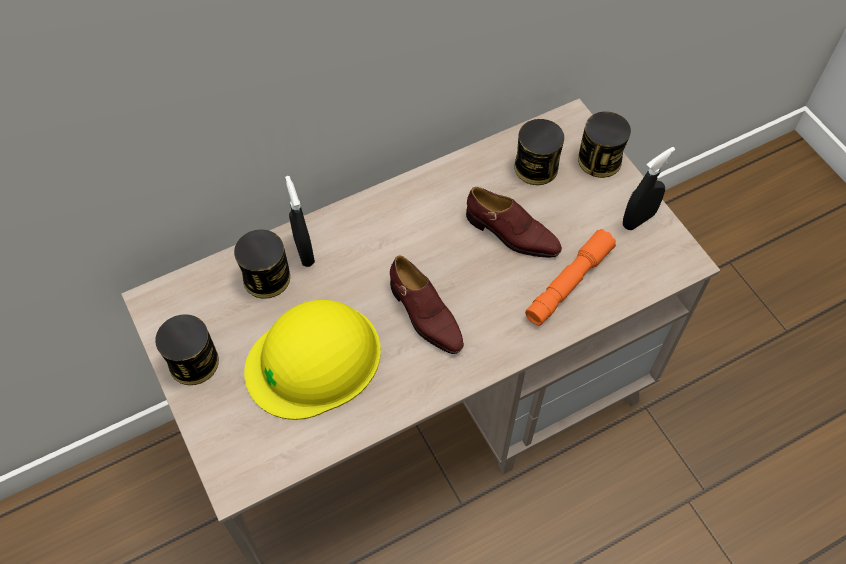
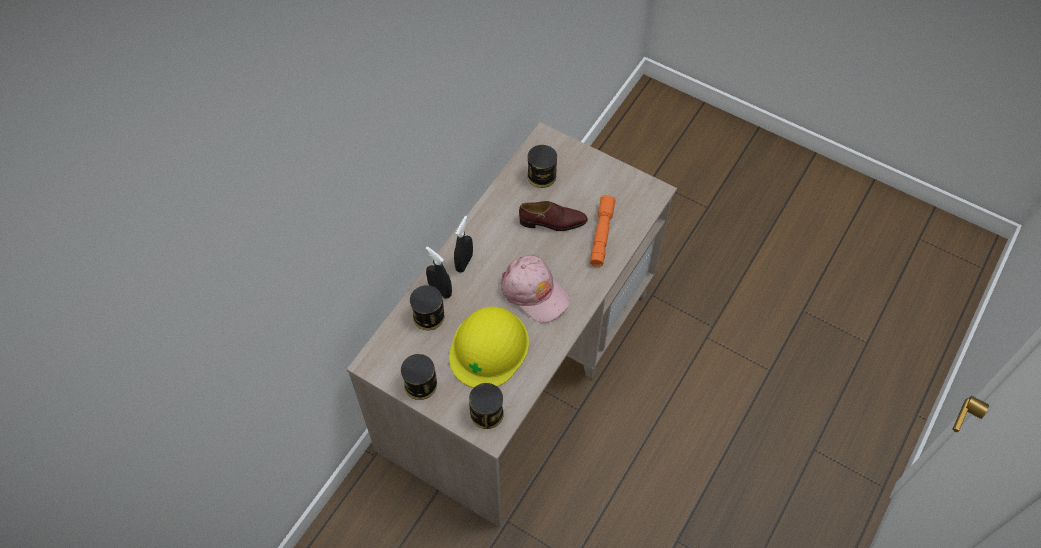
camera: 30 degrees left, 0 degrees up
(425, 315) = (534, 292): brown shoe -> pink cap
(599, 160) = (574, 154): can -> can (486, 413)
(638, 219) = (617, 180): black spray bottle -> black spray bottle (464, 262)

